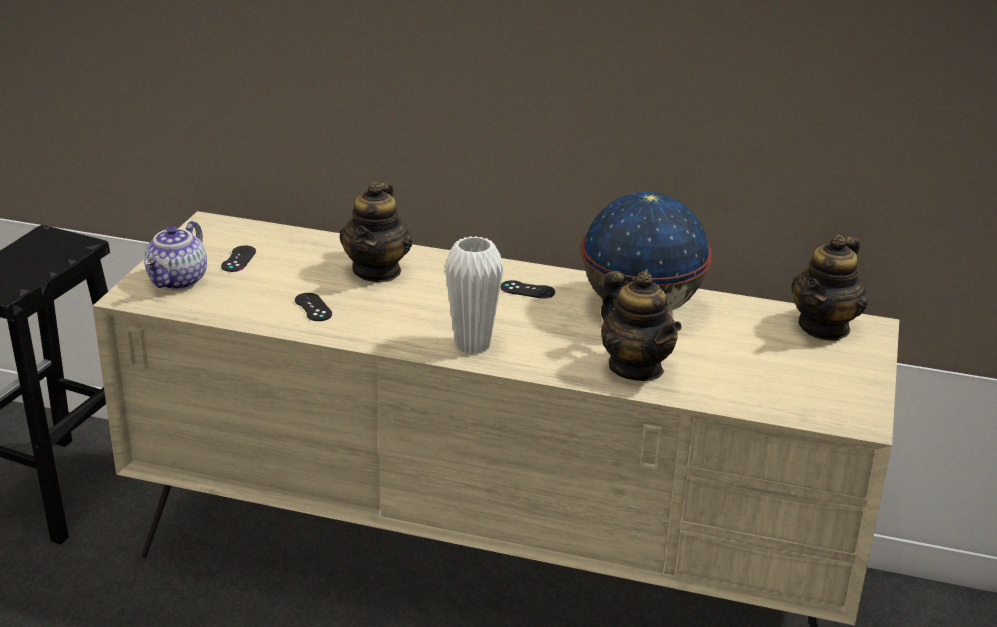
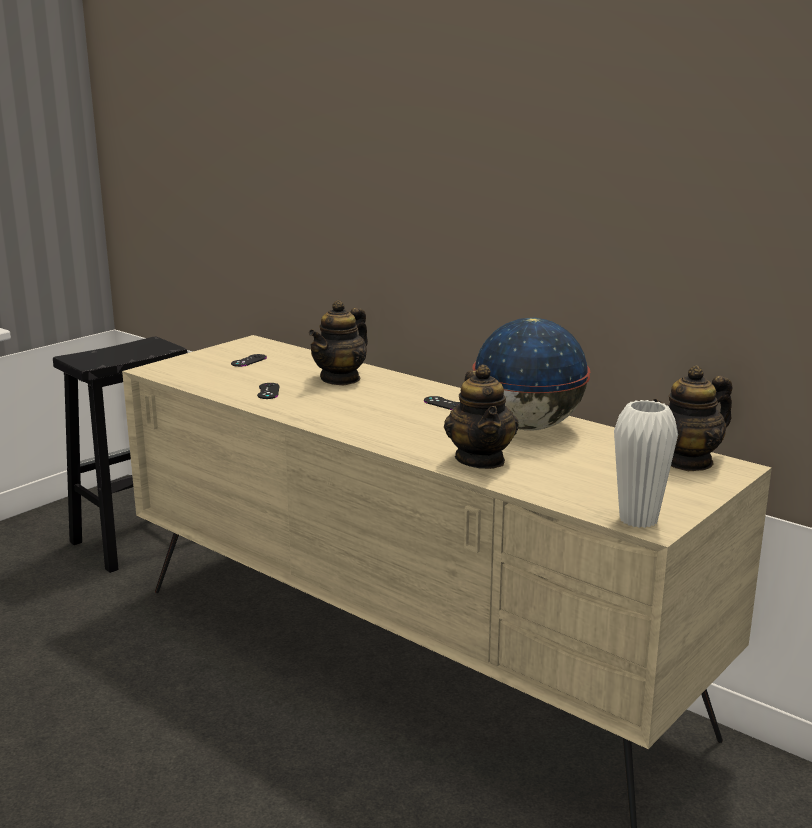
camera: 25 degrees right, 10 degrees down
(179, 281) = (193, 366): teapot -> none
(472, 345) = (361, 427): white vase -> white vase (638, 519)

